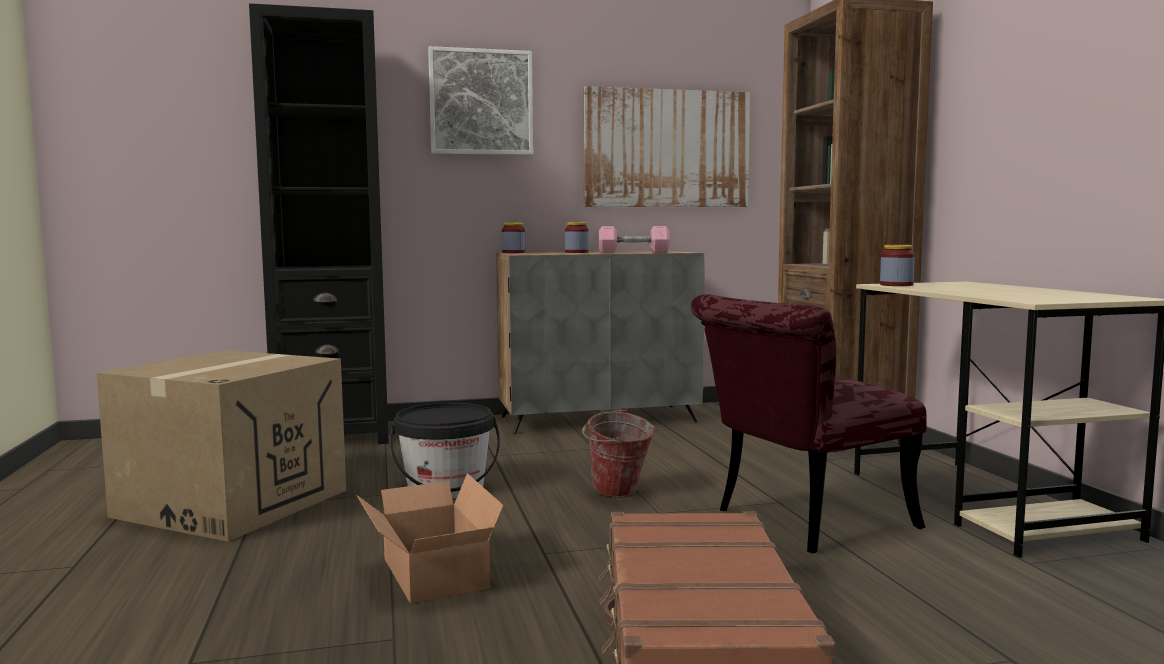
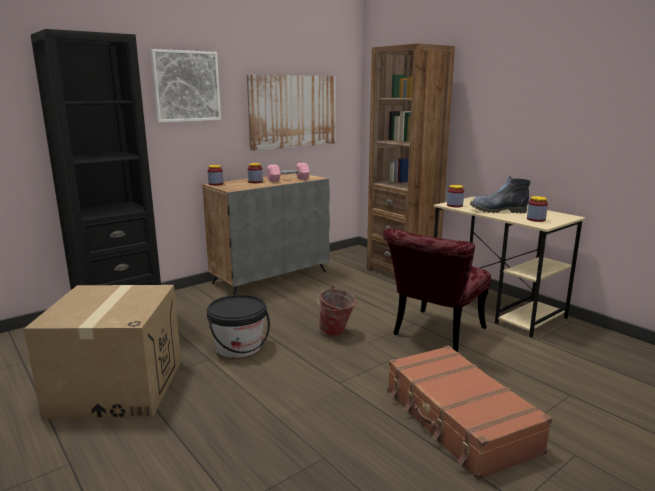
camera: 25 degrees left, 10 degrees up
(430, 575) = (298, 412): cardboard box -> none
(972, 290) = (496, 211): none -> boot
(1037, 297) = (536, 219): none -> jar

